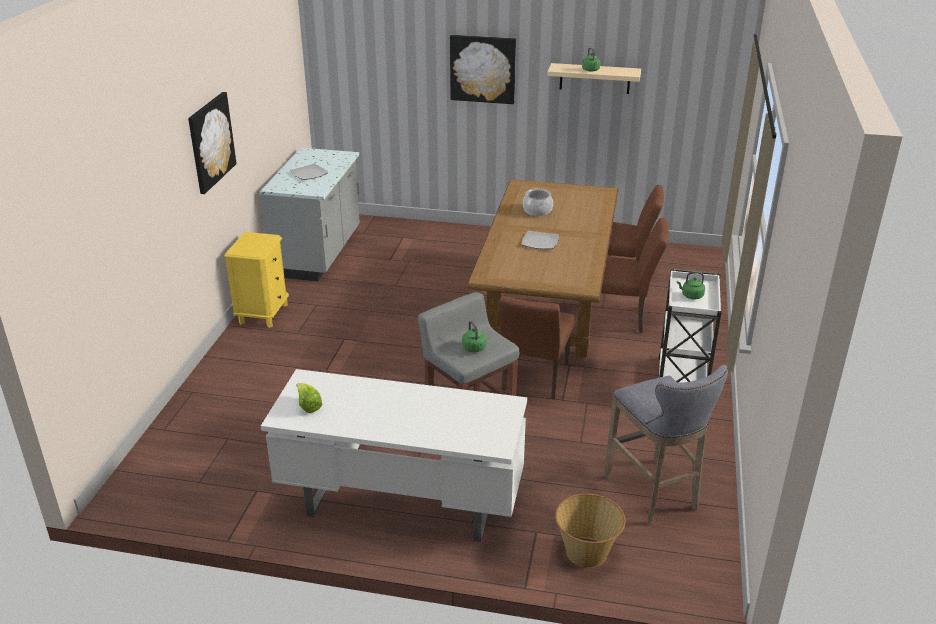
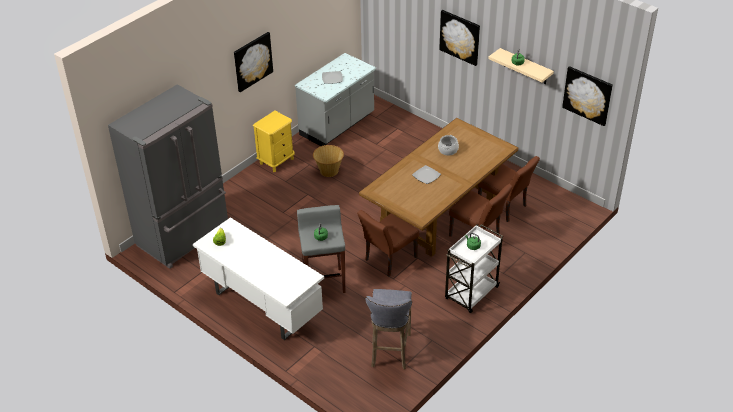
camera: 30 degrees right, 10 degrees up
(186, 452) = (185, 236): none -> grey fridge
(586, 552) = (328, 367): basket -> basket (329, 171)
(697, 87) = (587, 95): none -> picture

